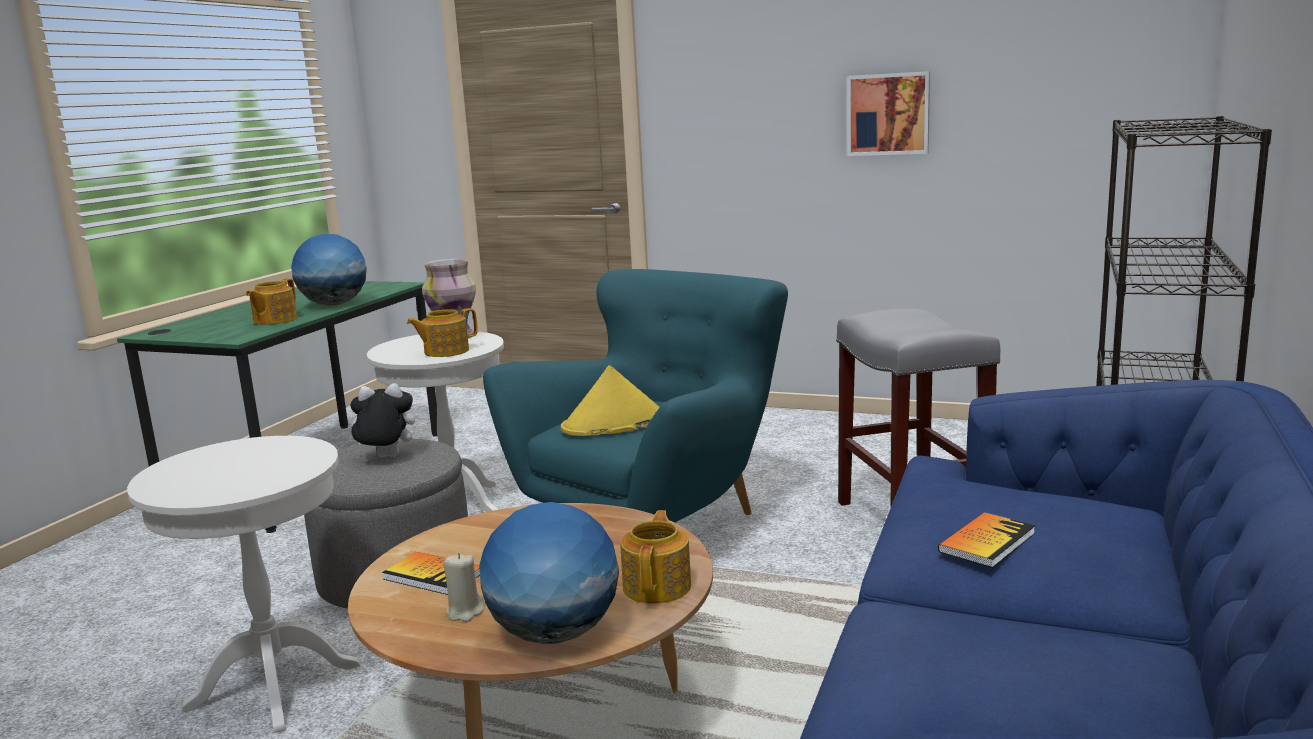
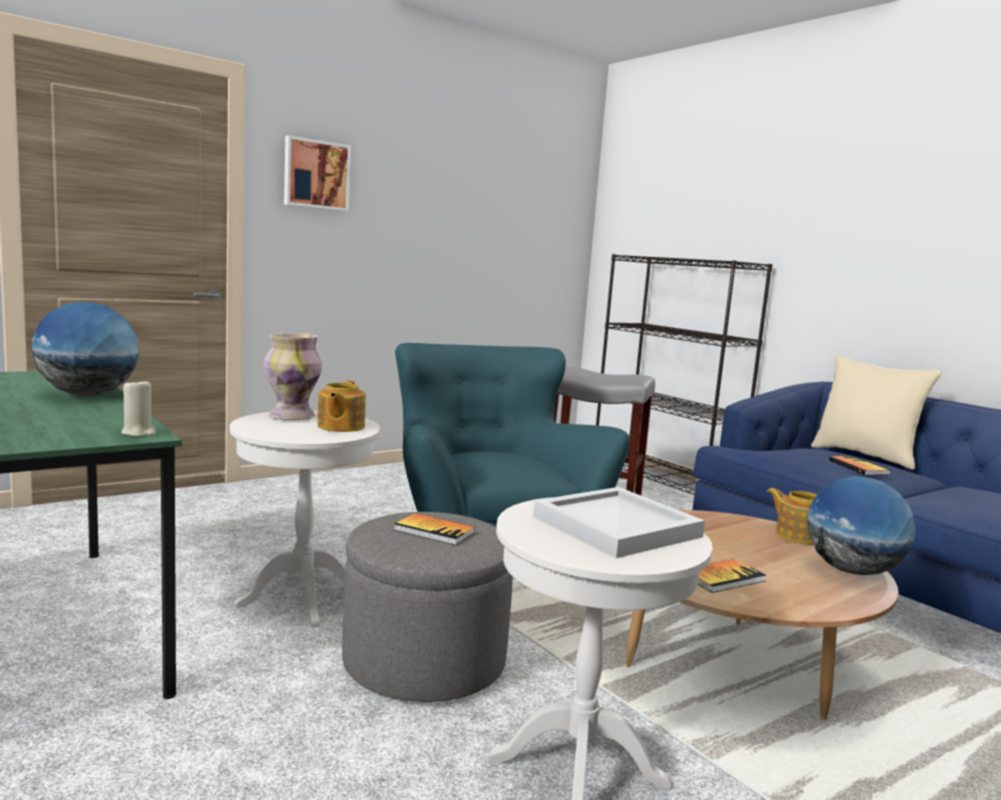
camera: 60 degrees left, 5 degrees down
(243, 469) = (616, 527): none -> white tray
(274, 320) = (89, 415): teapot -> none
(385, 458) = (434, 531): plush toy -> book
(465, 612) = (799, 583): beige candle -> beige candle (139, 433)
(614, 424) = (505, 468): yellow hat -> none
(888, 114) = (441, 235): picture -> picture (316, 174)
(1151, 541) = (865, 456): none -> beige pillow

